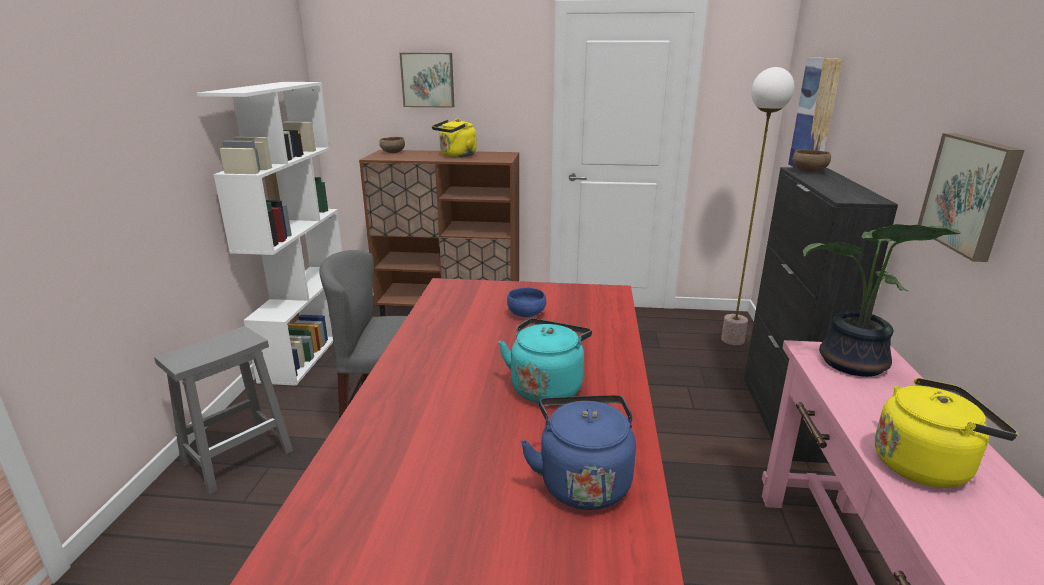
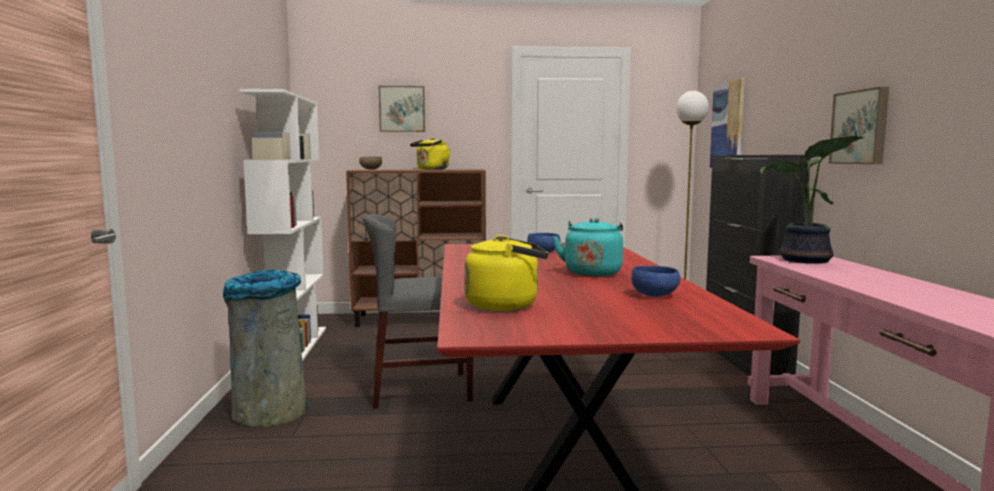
camera: 10 degrees left, 15 degrees down
(239, 456) = (269, 412): grey stool -> grey trash can
(583, 480) = (655, 295): blue kettle -> blue bowl
(808, 171) = (735, 154): brown bowl -> none
(925, 465) = (878, 284): yellow kettle -> yellow kettle (506, 305)

